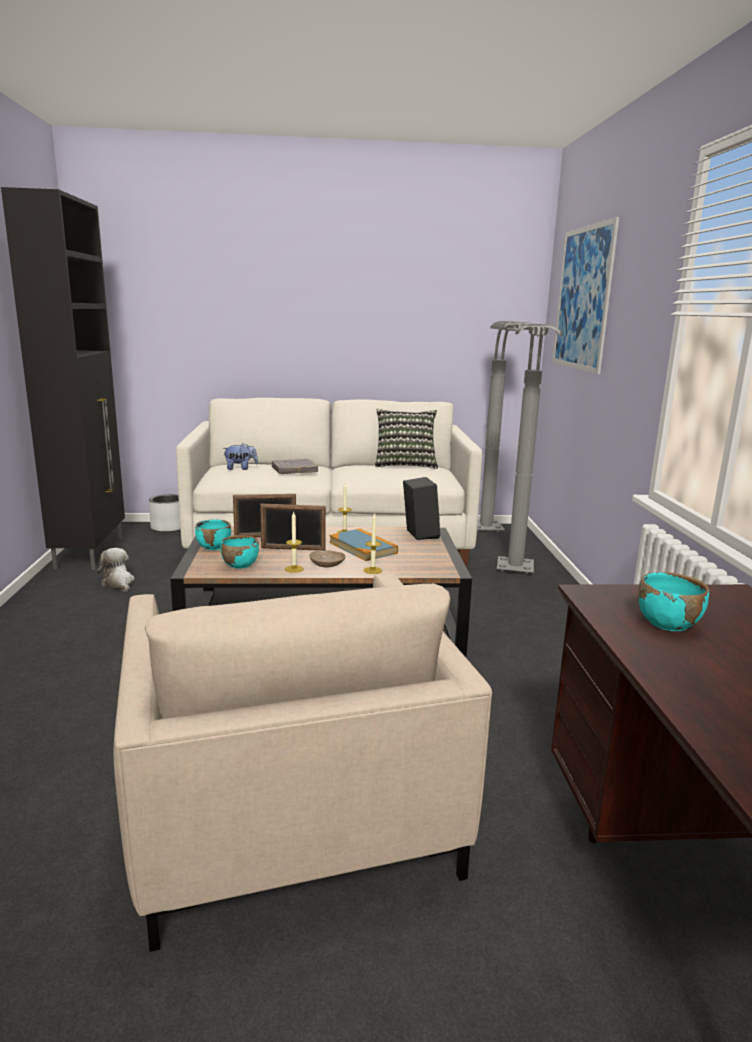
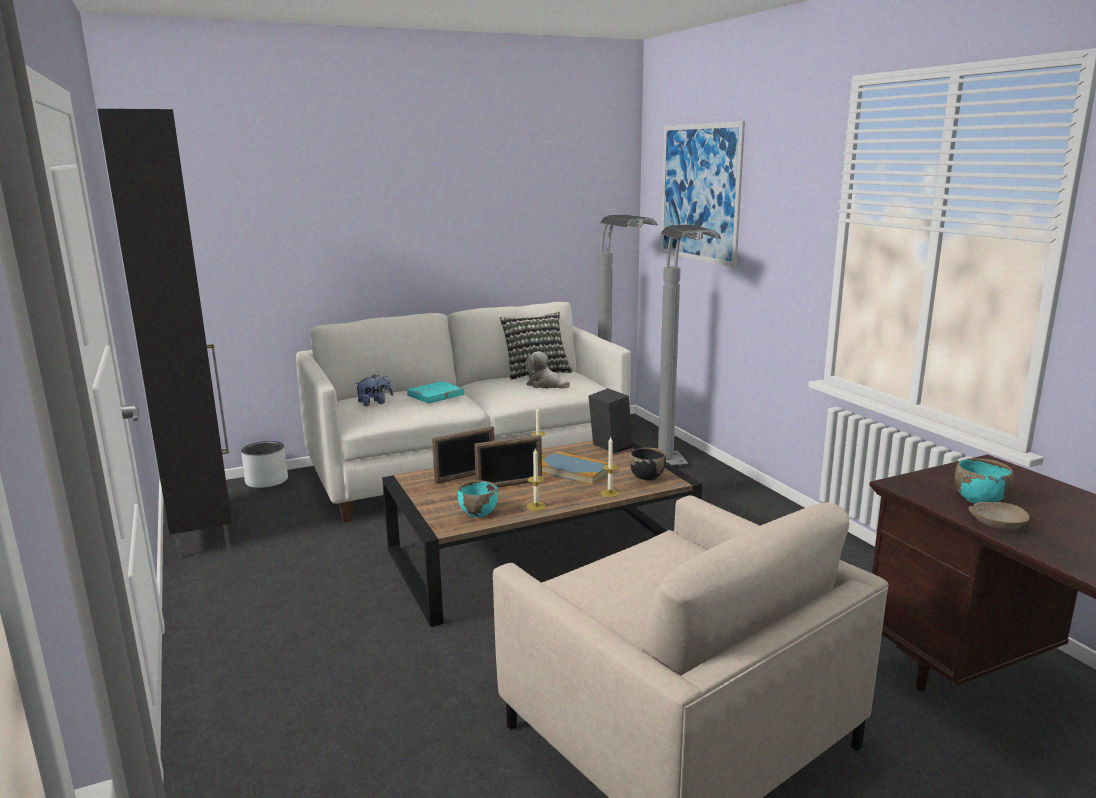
camera: 20 degrees left, 0 degrees up
(118, 583) = (278, 559): plush toy -> plush toy (545, 385)
(214, 546) = (427, 497): turquoise bowl -> none
(294, 470) = (435, 396): grey book -> turquoise book
(326, 564) = (561, 496): beige bowl -> beige bowl (996, 524)
(425, 563) = (647, 476): none -> black bowl

